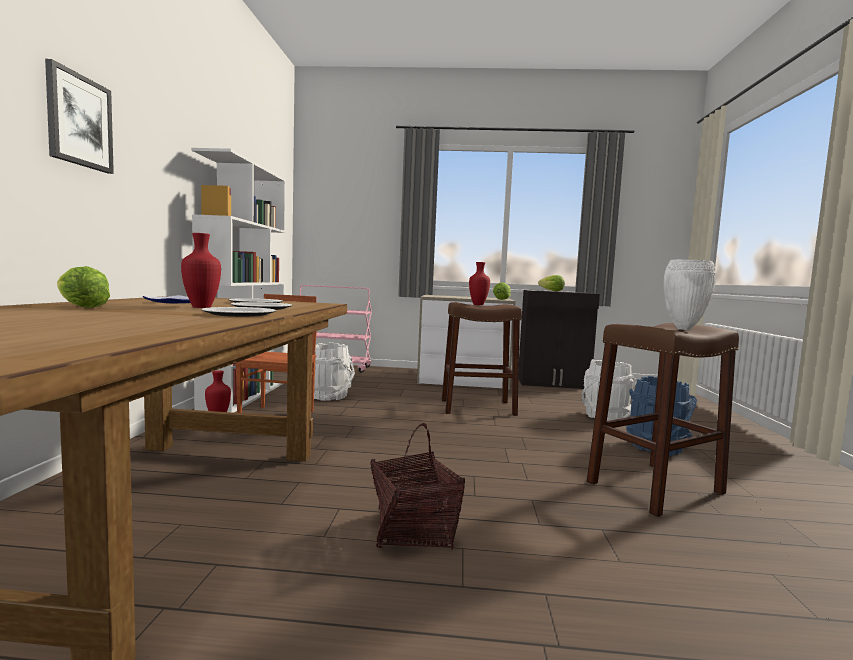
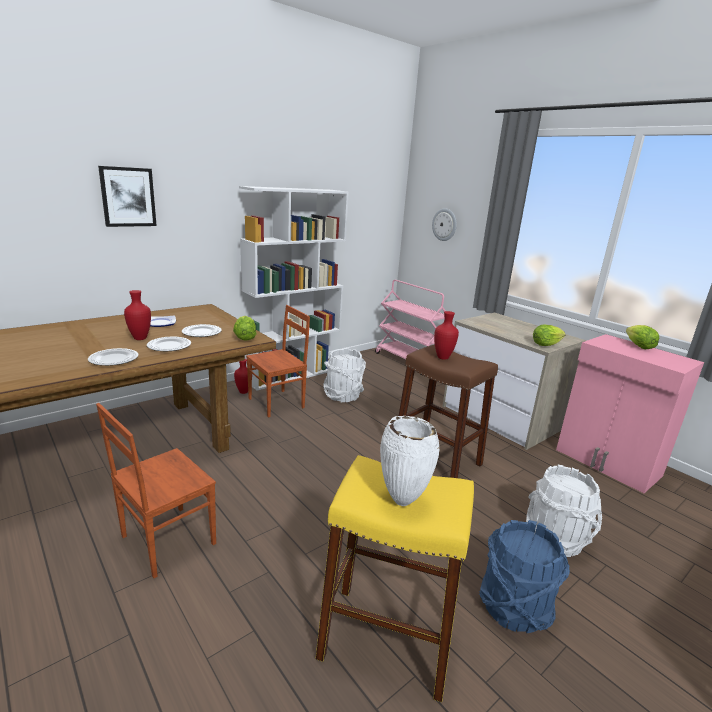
camera: 45 degrees right, 15 degrees up
(81, 307) = (85, 329): lettuce -> lettuce (245, 337)
(348, 226) = (444, 224): none -> wall clock
(413, 530) = (166, 540): basket -> brown chair
(553, 383) = (607, 463): black cabinet -> pink cabinet
(655, 487) = (387, 639): brown stool -> yellow stool

